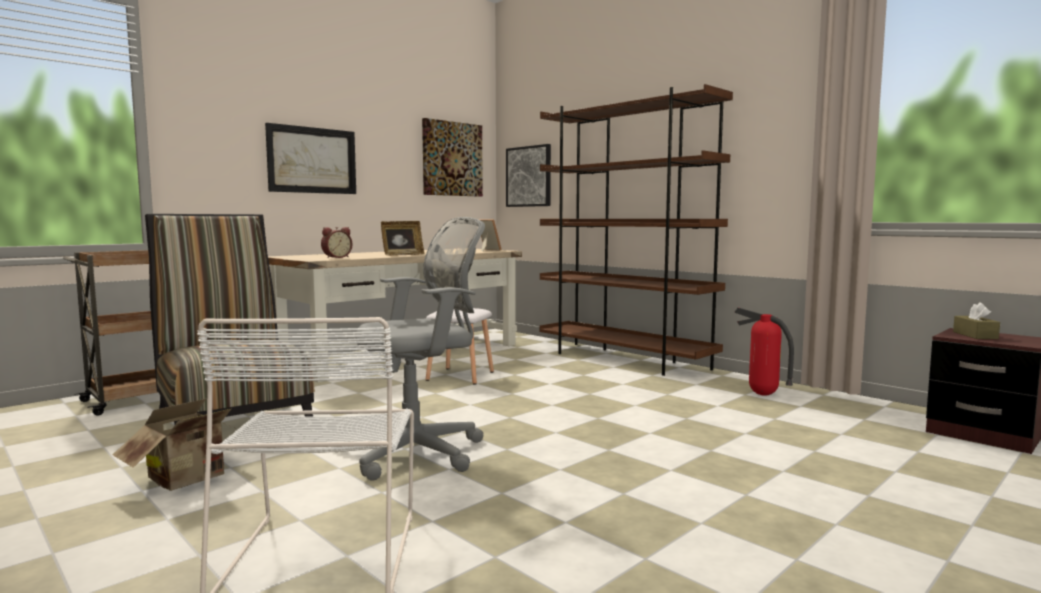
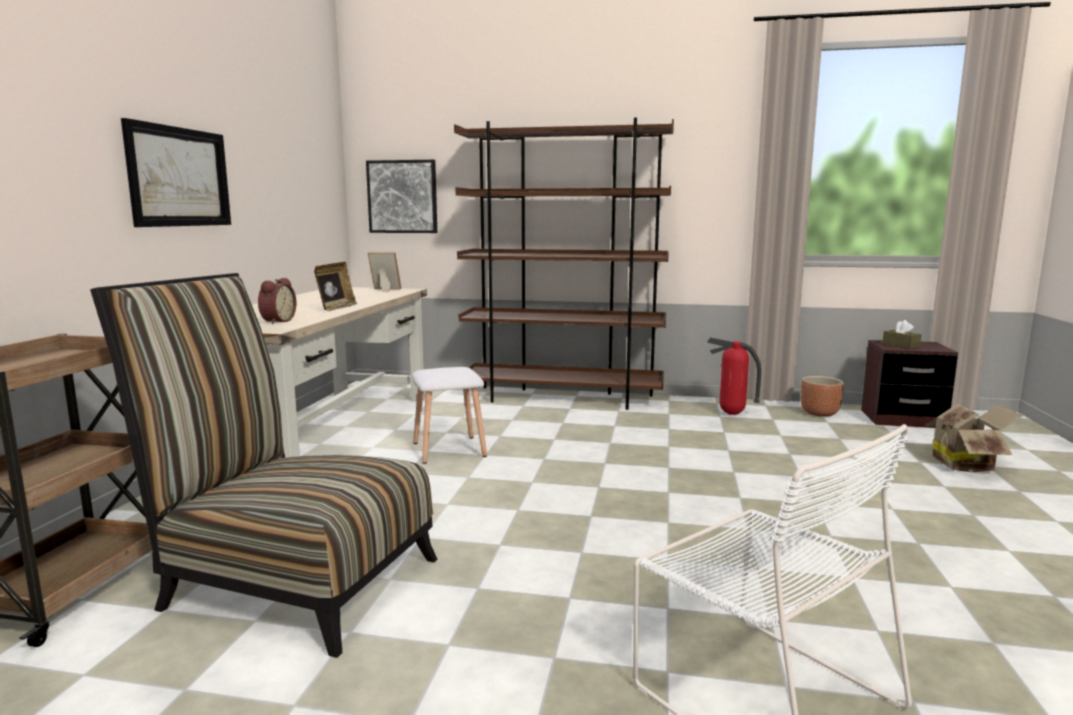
camera: 35 degrees left, 5 degrees up
(191, 479) = (437, 679): cardboard box -> cardboard box (965, 464)
(418, 452) = (604, 552): grey office chair -> none
(452, 159) = (311, 173): picture -> none
(875, 411) = (820, 413): none -> brown planter

